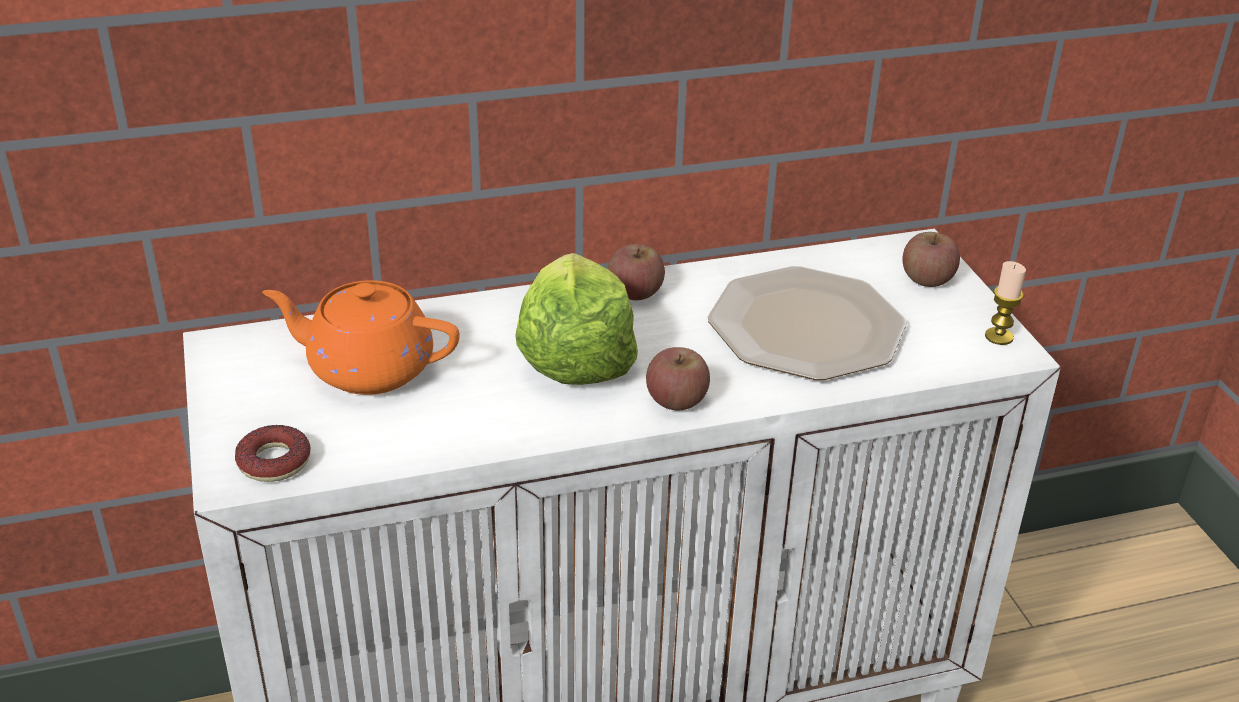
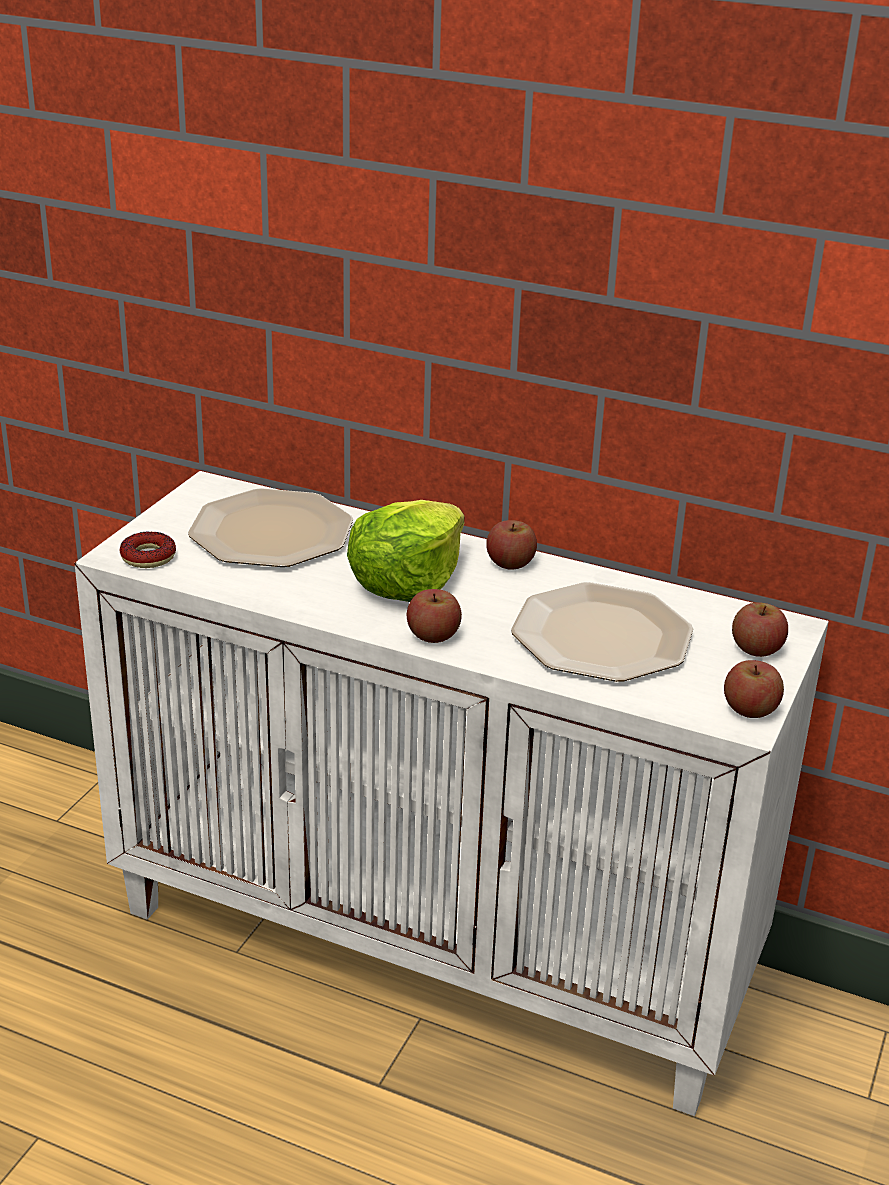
camera: 40 degrees right, 5 degrees down
(368, 368) = (271, 533): orange teapot -> plate
(999, 337) = (750, 709): candle -> apple

